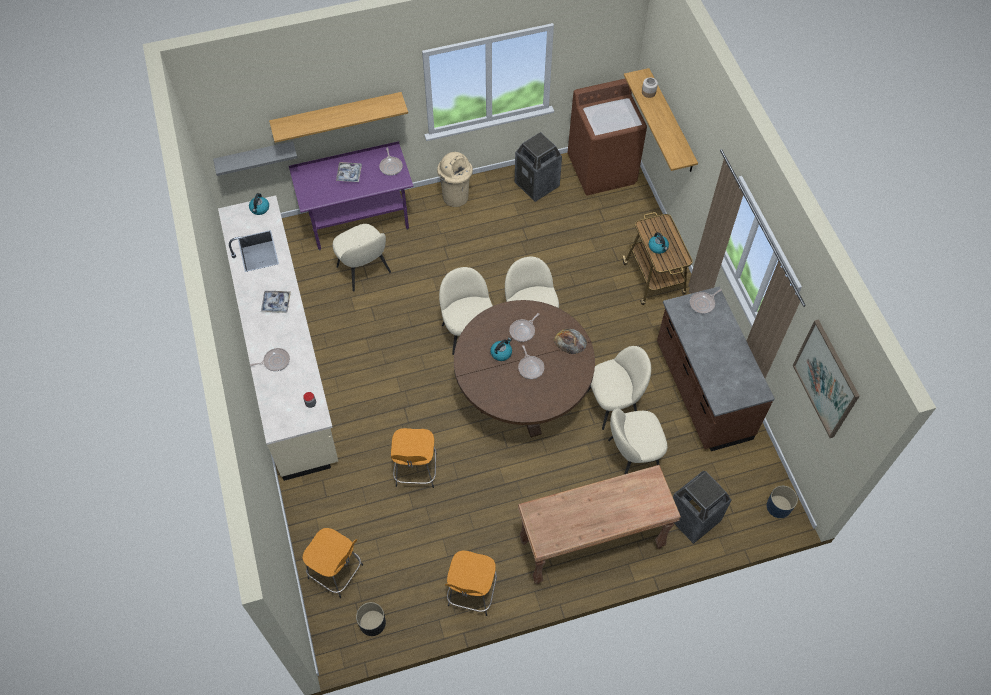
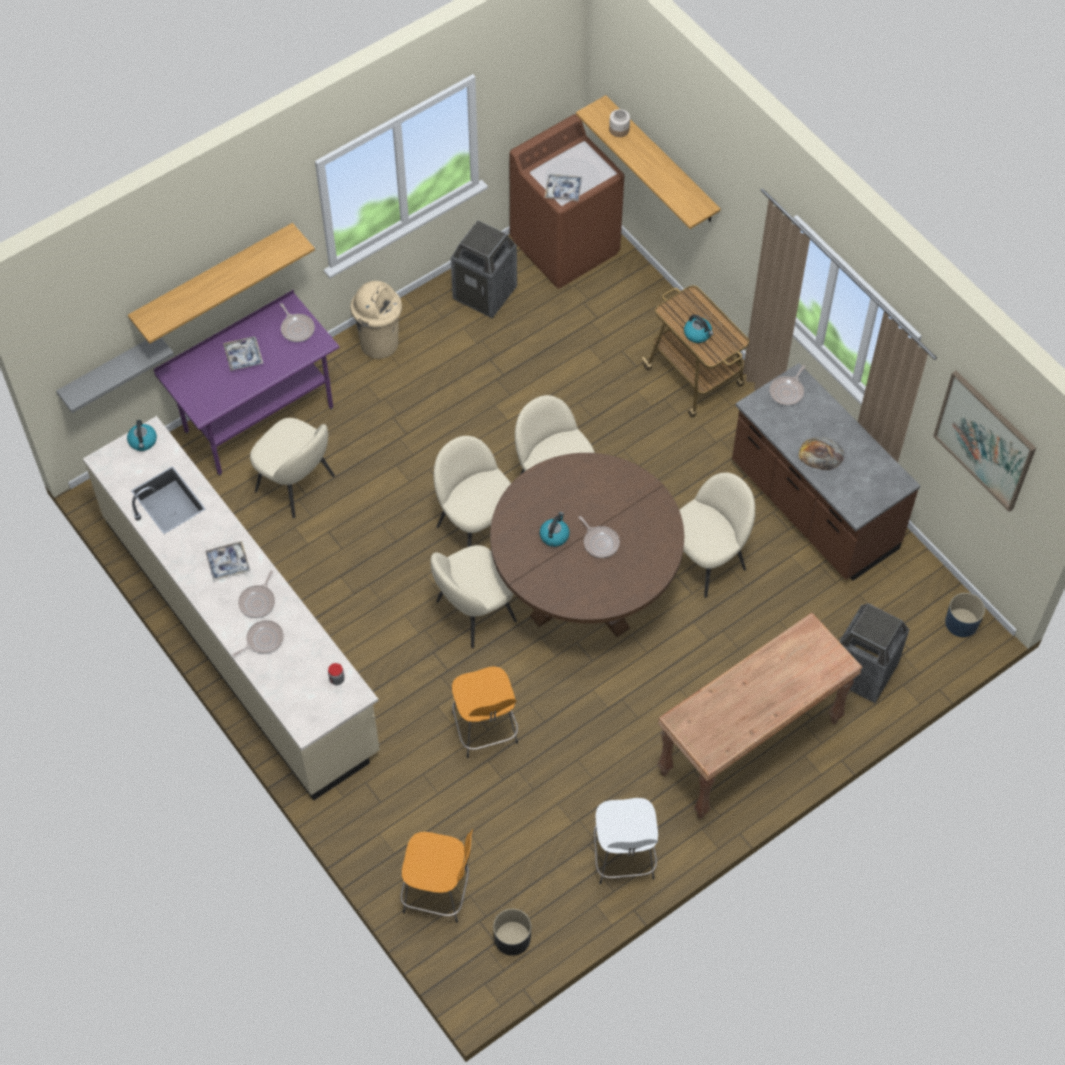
camera: 20 degrees left, 0 degrees up
(471, 593) = (623, 858): orange stool -> white stool
(523, 331) = (570, 498): frying pan -> frying pan (258, 601)
(570, 341) = (636, 493): bread -> bread (821, 454)
(600, 126) = (563, 190): none -> tray
(632, 456) = (756, 619): beige chair -> beige chair (474, 612)

